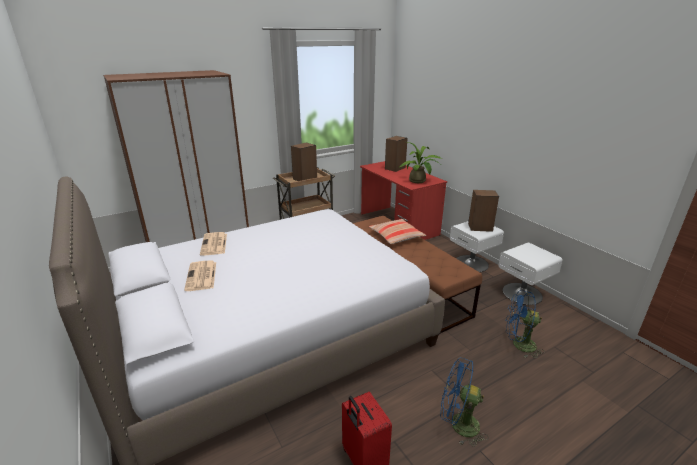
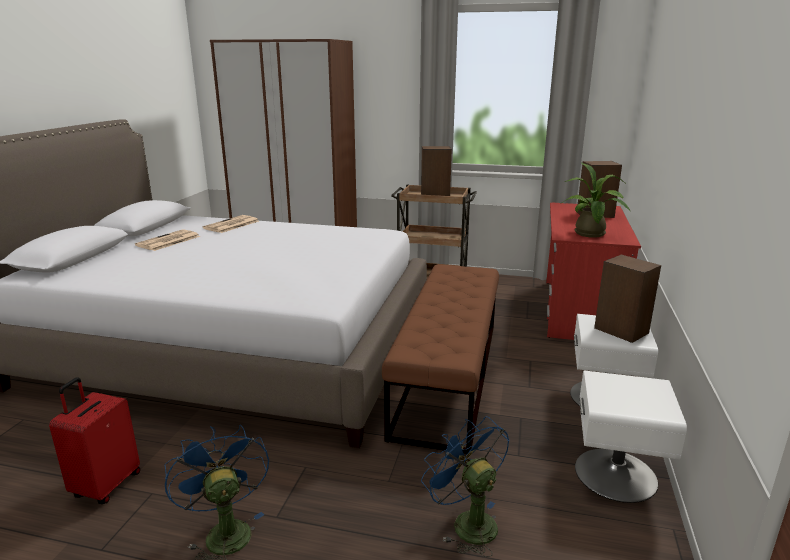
camera: 45 degrees right, 5 degrees down
(396, 236) = (456, 292): pillow -> none

